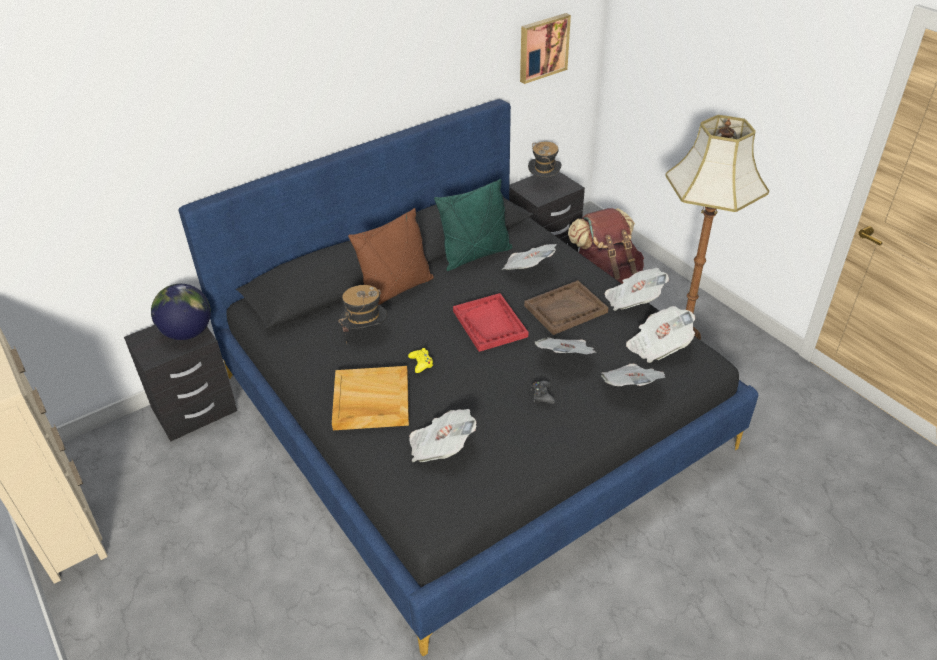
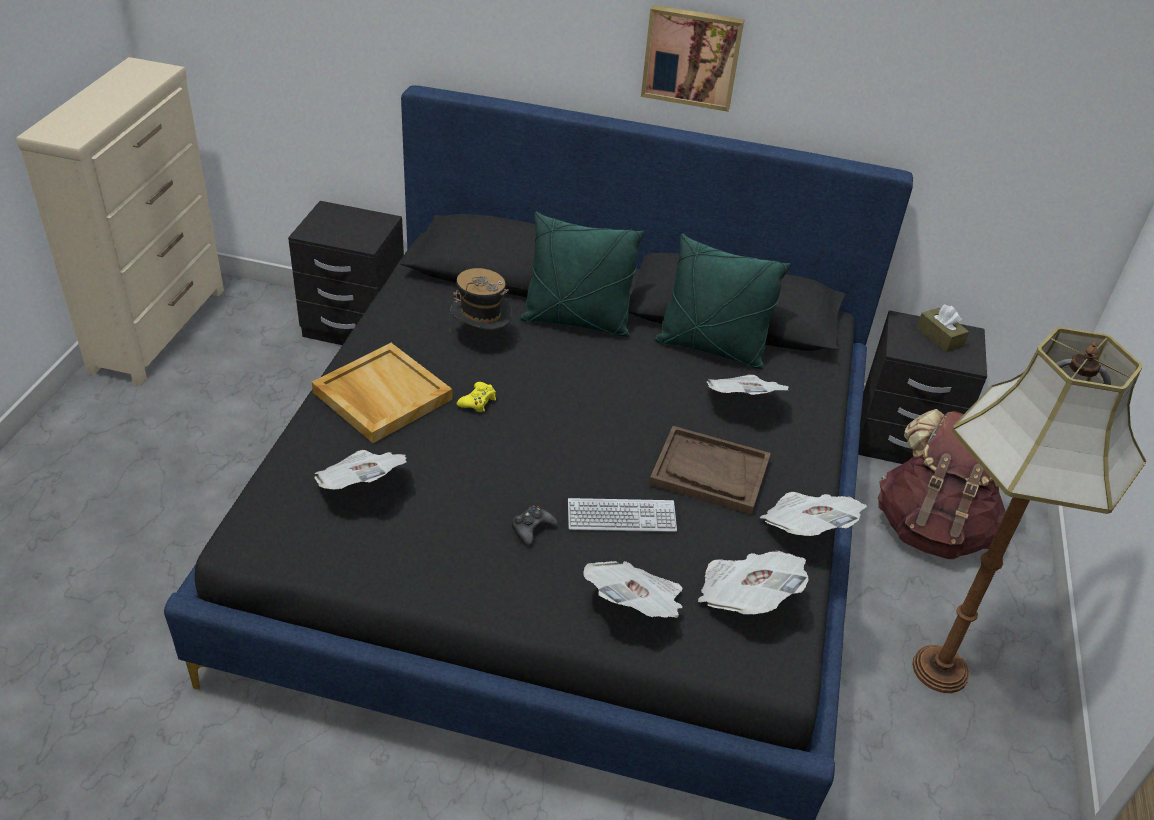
camera: 45 degrees right, 0 degrees up
(187, 332) = (365, 231): globe -> none
(396, 290) = (576, 321): brown pillow -> green pillow
(490, 324) = (604, 420): red tray -> none
(542, 47) = (1026, 131): picture -> picture (692, 56)
(543, 183) = (939, 337): hat -> brown tissue box
(566, 358) = (621, 517): newspaper -> keyboard

